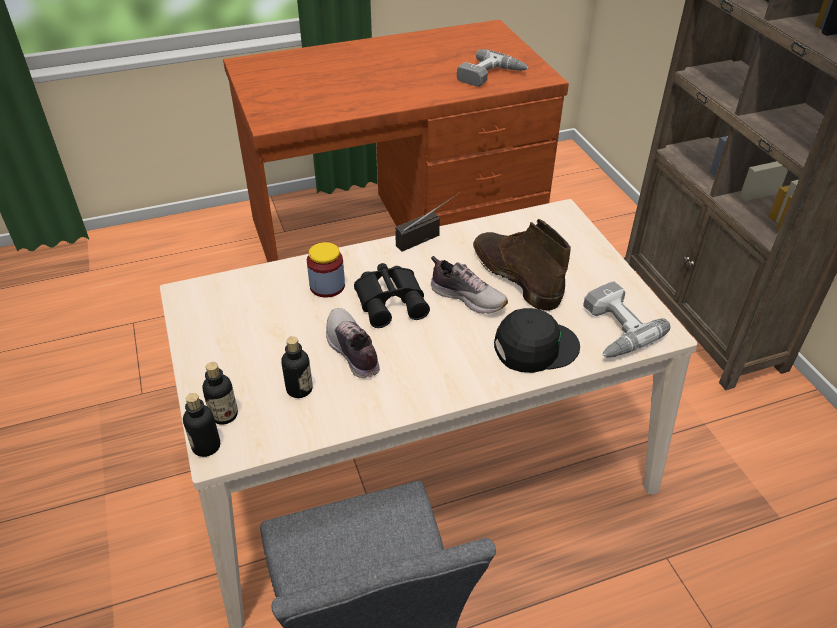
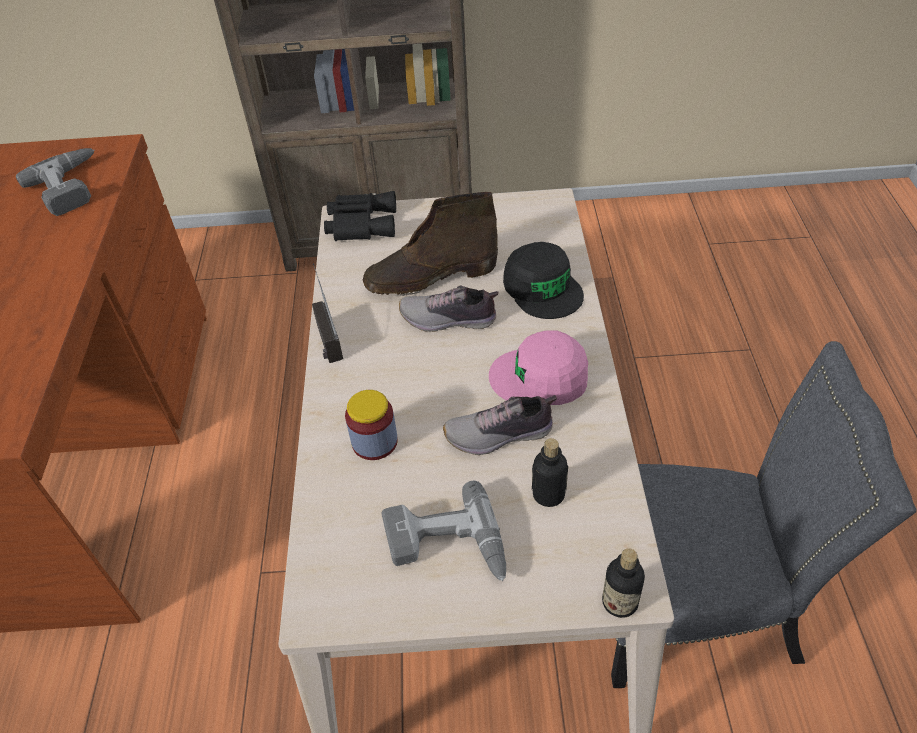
camera: 70 degrees left, 5 degrees up
(224, 415) = (572, 578): bottle -> none
(392, 300) = (428, 384): black binoculars -> black binoculars (361, 223)
(422, 364) = (540, 377): none -> pink cap
(468, 297) = (449, 320): shoe -> shoe turned 135 degrees counterclockwise
(535, 347) = (543, 288): black cap -> black cap turned 150 degrees clockwise
(612, 329) = (536, 232): power drill -> power drill (446, 548)

